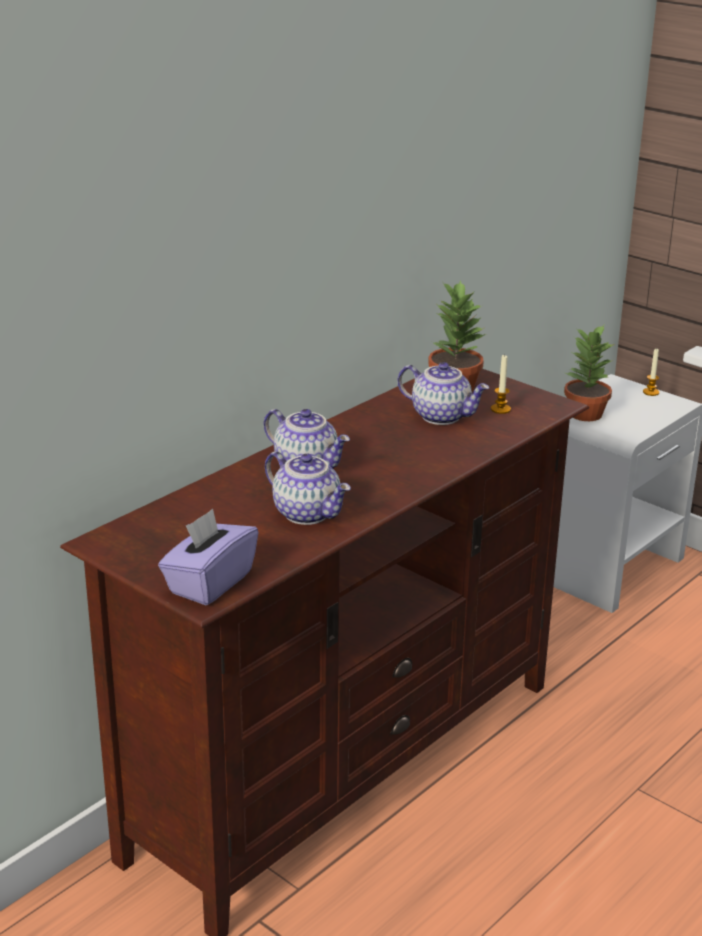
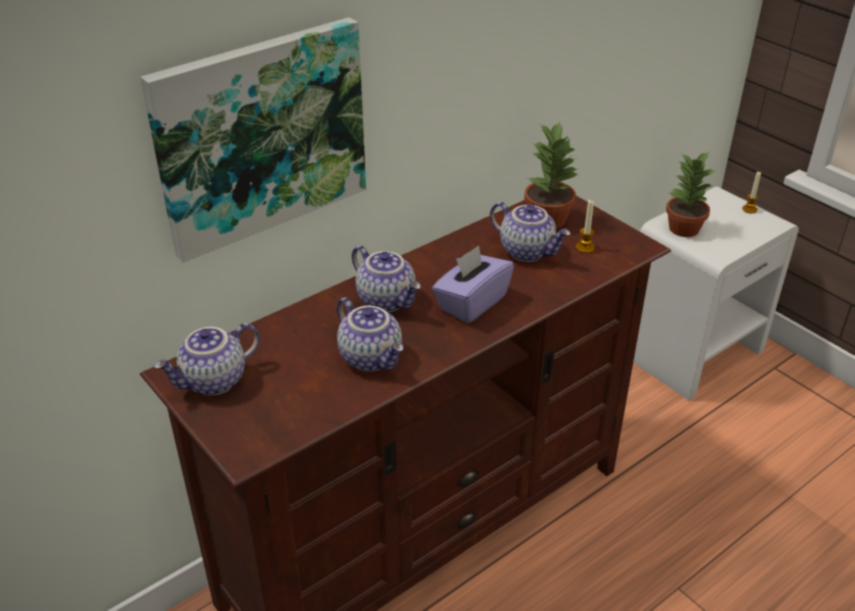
camera: 10 degrees right, 10 degrees up
(146, 545) = (214, 382): none -> teapot
(181, 285) = (261, 136): none -> picture
(209, 583) = (256, 434): purple tissue box -> purple tissue box (471, 303)

